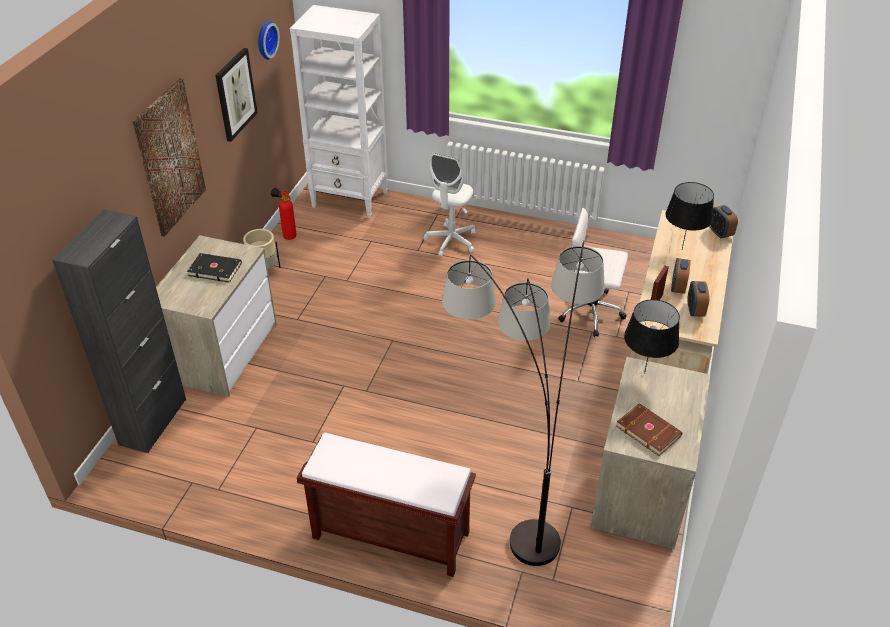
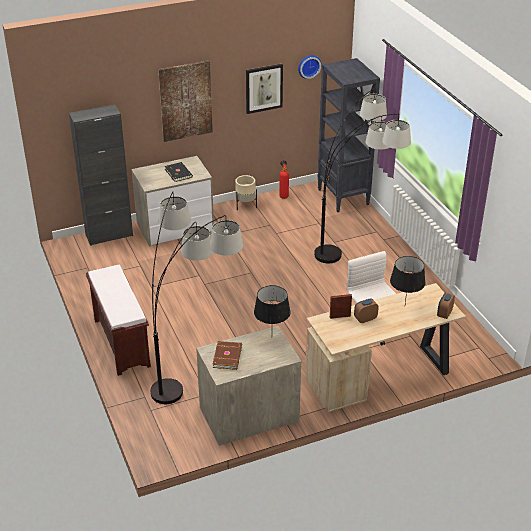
camera: 50 degrees right, 5 degrees down
(350, 199) = (343, 197): white bookcase -> black bookcase
(451, 241) = (359, 249): white office chair -> floor lamp
(695, 310) = (352, 334): alarm clock -> none

